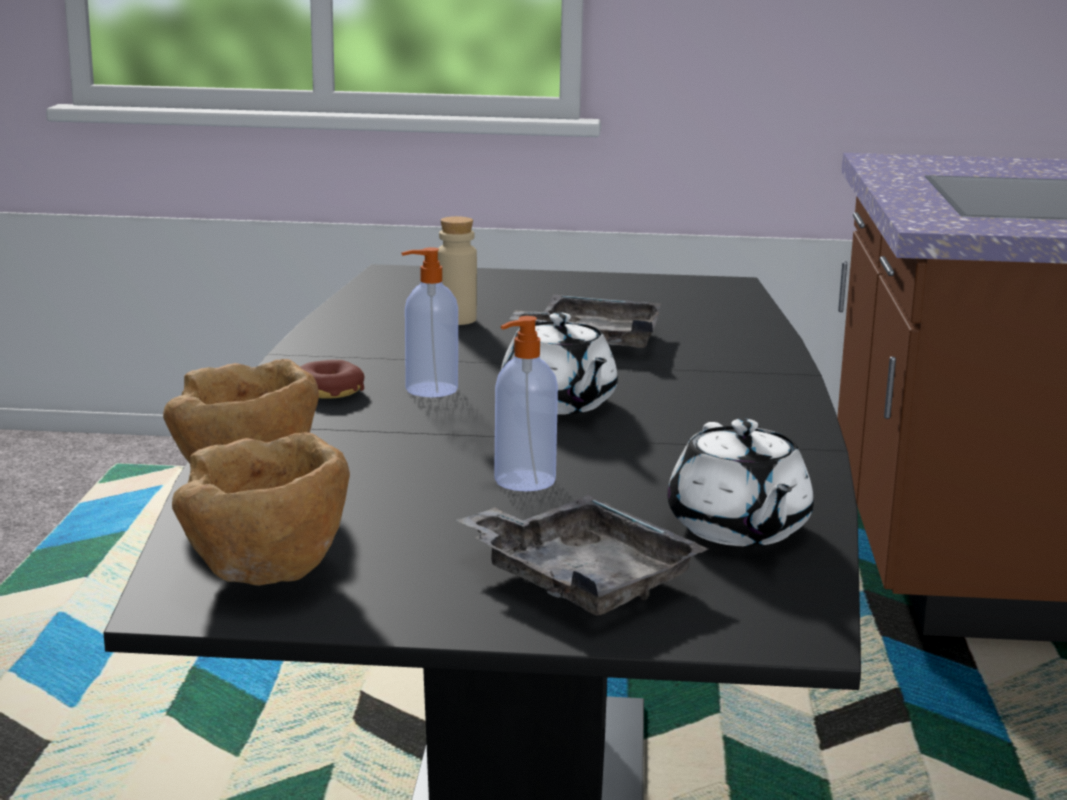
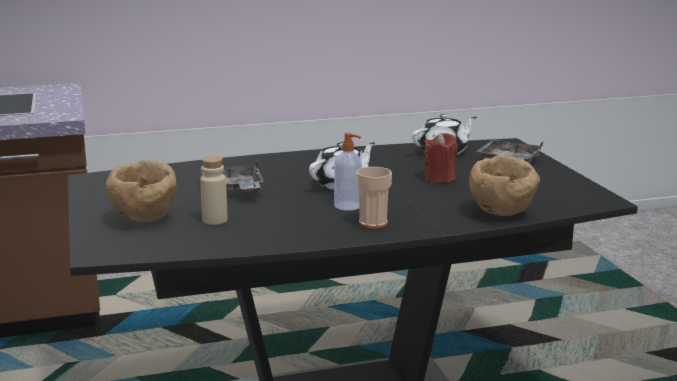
camera: 110 degrees left, 0 degrees up
(266, 578) = (571, 195): brown bowl -> brown bowl (145, 219)
(328, 391) = (373, 223): donut -> cup
(523, 481) = (440, 178): soap dispenser -> red candle

